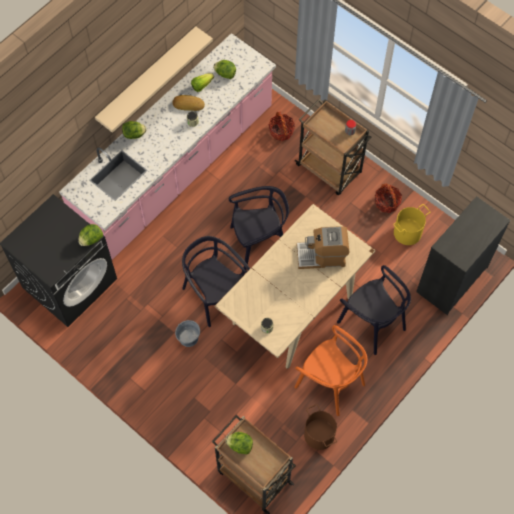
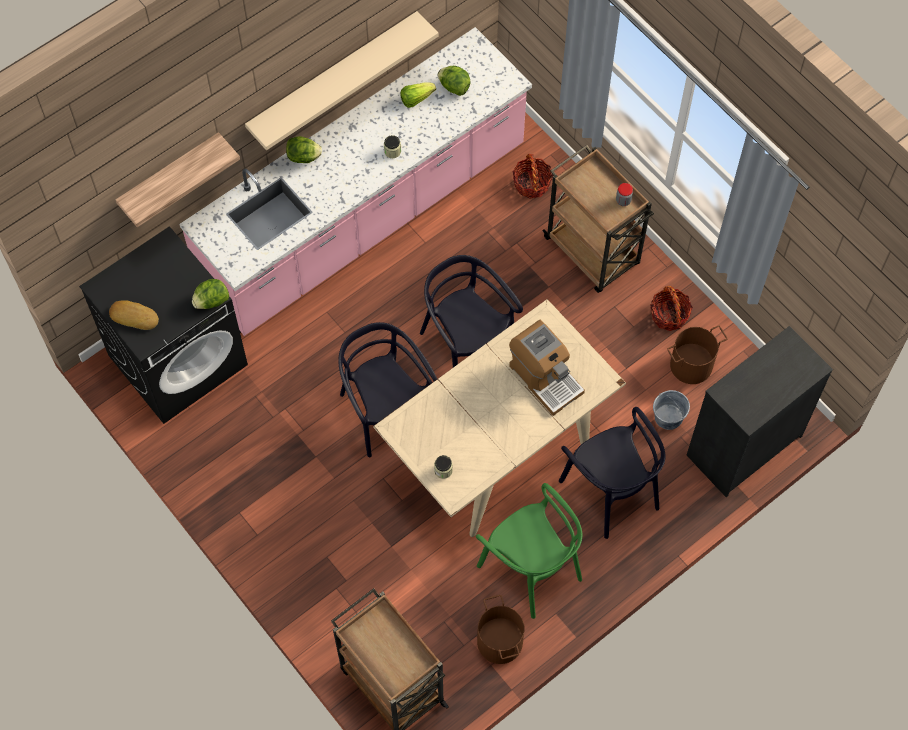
camera: 10 degrees right, 0 degrees up
(50, 159) = (170, 175): none -> shelf
(188, 104) = (391, 124): bread -> bread (134, 316)
(188, 338) = (336, 468): grey bucket -> grey bucket (668, 417)
(240, 445) = (370, 633): lettuce -> none
(259, 242) = (466, 345): black chair -> black chair turned 120 degrees counterclockwise
(322, 255) = (545, 378): coffee machine -> coffee machine turned 135 degrees counterclockwise
(330, 383) = (531, 569): orange chair -> green chair
(407, 233) = (691, 365): yellow bucket -> brown bucket

